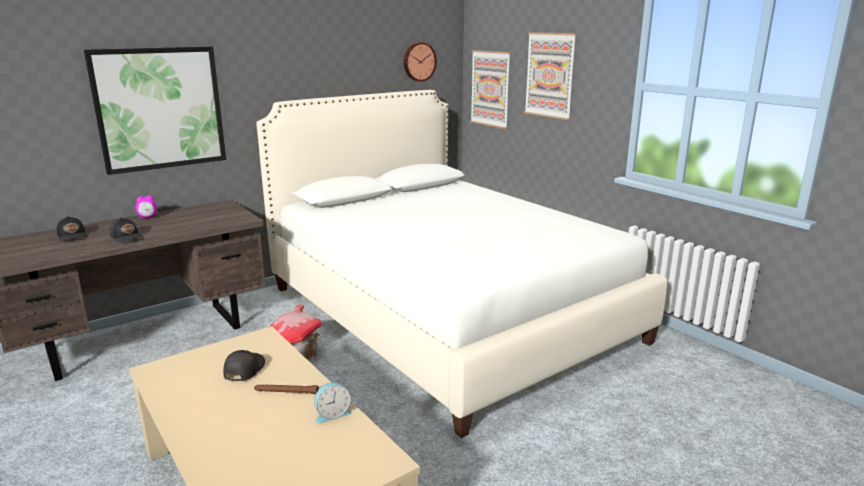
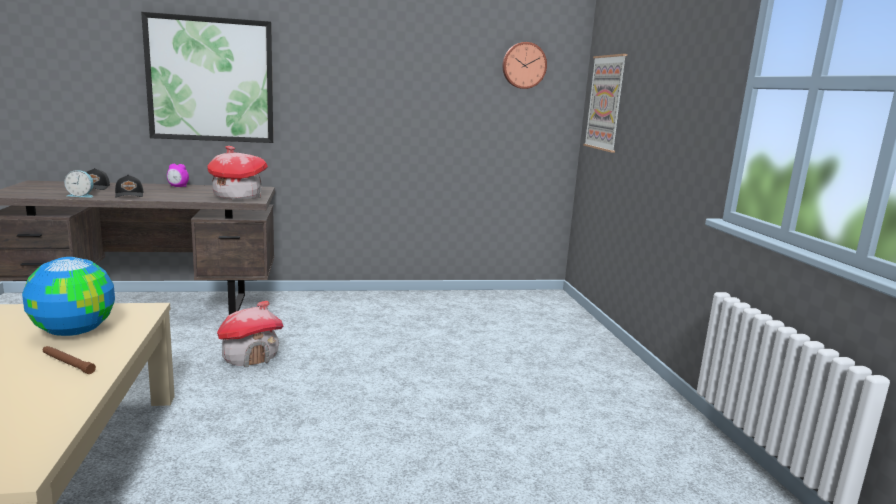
camera: 25 degrees right, 5 degrees down
(225, 218) = (238, 196): none -> toy house
(243, 370) = (73, 332): black cap -> globe
(332, 414) = (64, 398): alarm clock -> alarm clock (81, 195)
(447, 313) = (456, 359): white bed -> none
(550, 75) = (660, 79): picture -> none

